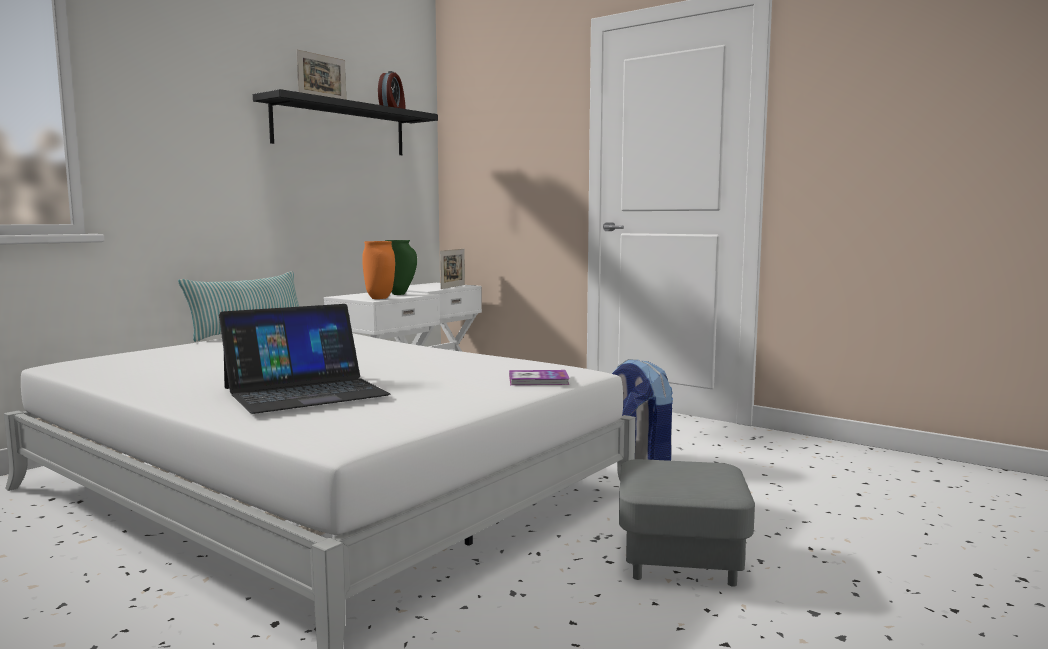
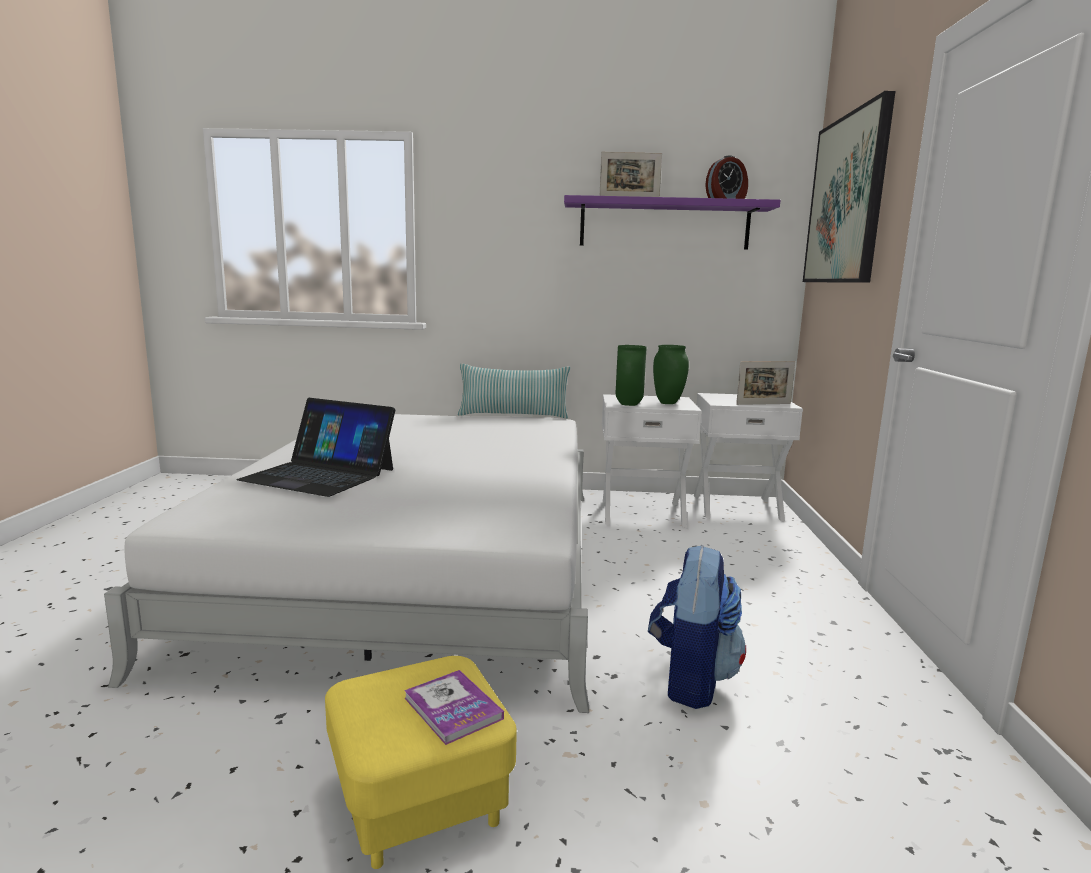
camera: 55 degrees right, 5 degrees up
(340, 128) = (664, 225): black shelf -> purple shelf
(378, 298) = (628, 404): orange vase -> green vase
(496, 119) = (846, 200): none -> picture
(538, 380) = (465, 528): book -> book (453, 708)
(680, 560) = (419, 800): grey ottoman -> yellow ottoman

